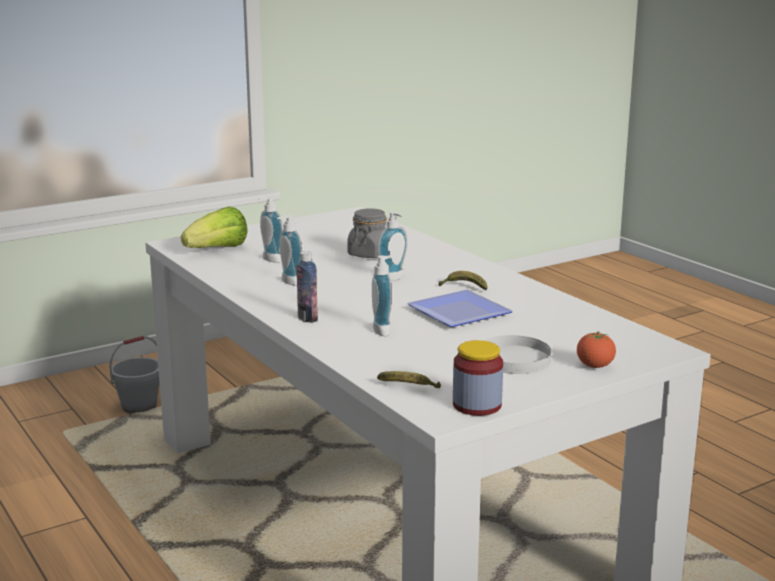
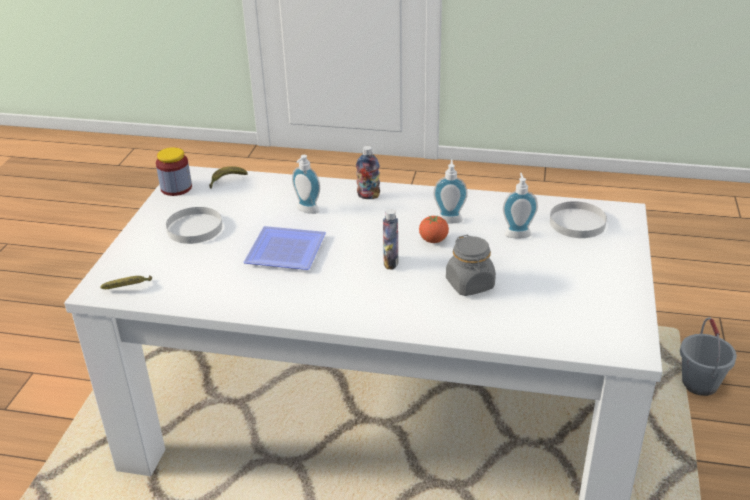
camera: 135 degrees right, 15 degrees up
(218, 250) = (577, 223): lettuce -> white plate
(394, 279) = (391, 263): soap dispenser -> bottle
(464, 287) = (325, 282): banana -> banana (128, 288)
(595, 366) = (137, 247): tomato -> tomato (433, 240)

